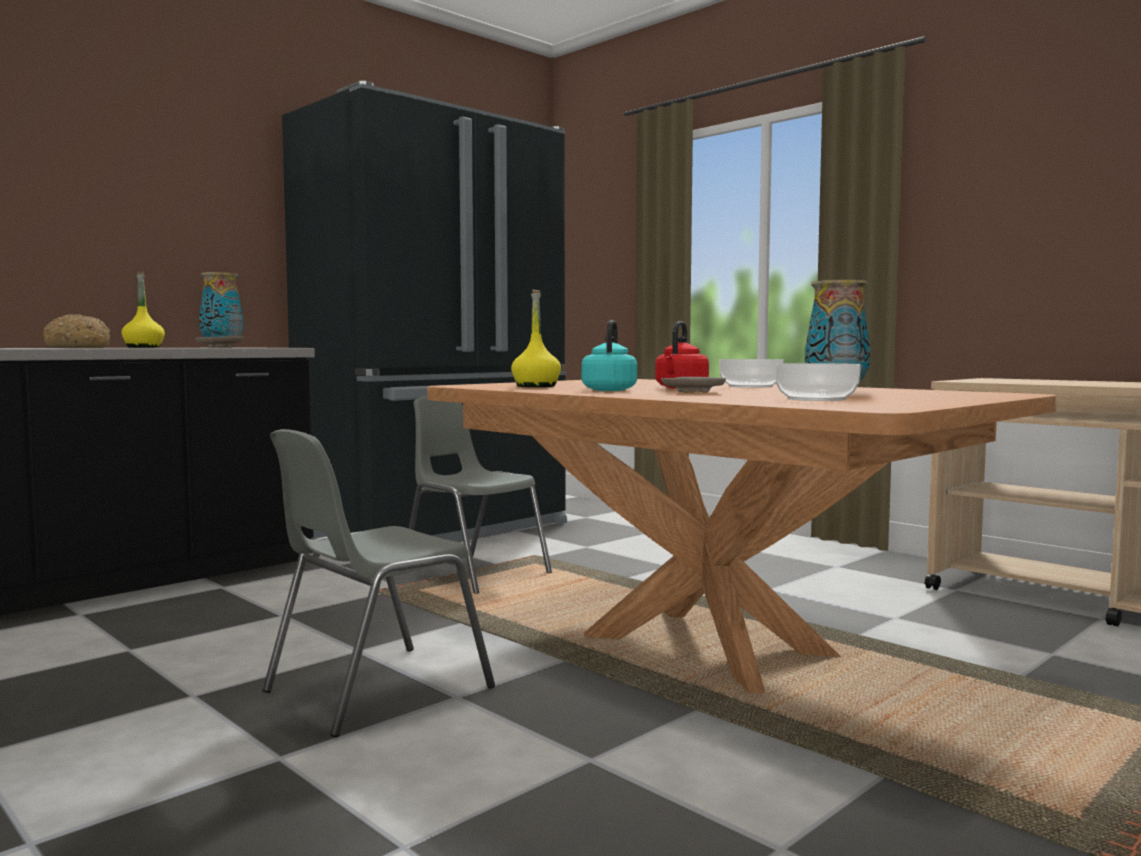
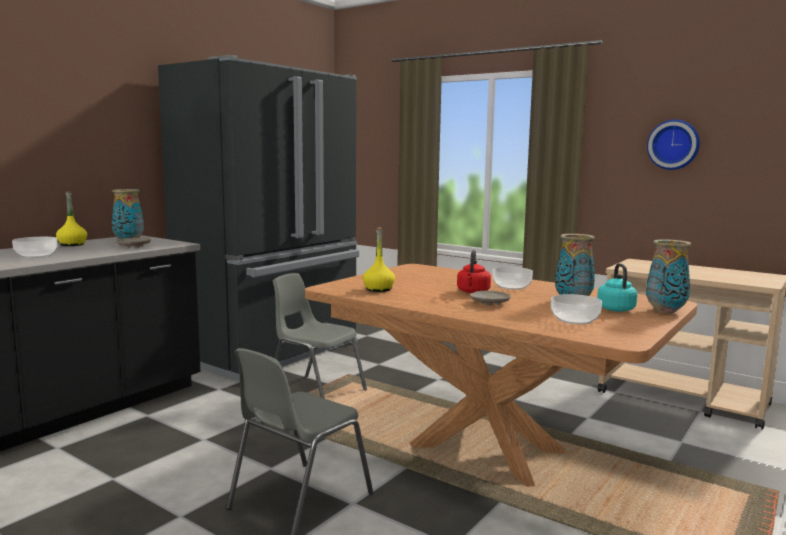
camera: 10 degrees left, 5 degrees up
(78, 347) = (37, 255): bread -> bowl
(610, 390) = (434, 299): turquoise kettle -> turquoise kettle (615, 308)
(988, 397) = (665, 311): none -> vase
(1048, 187) = (673, 144): none -> wall clock

